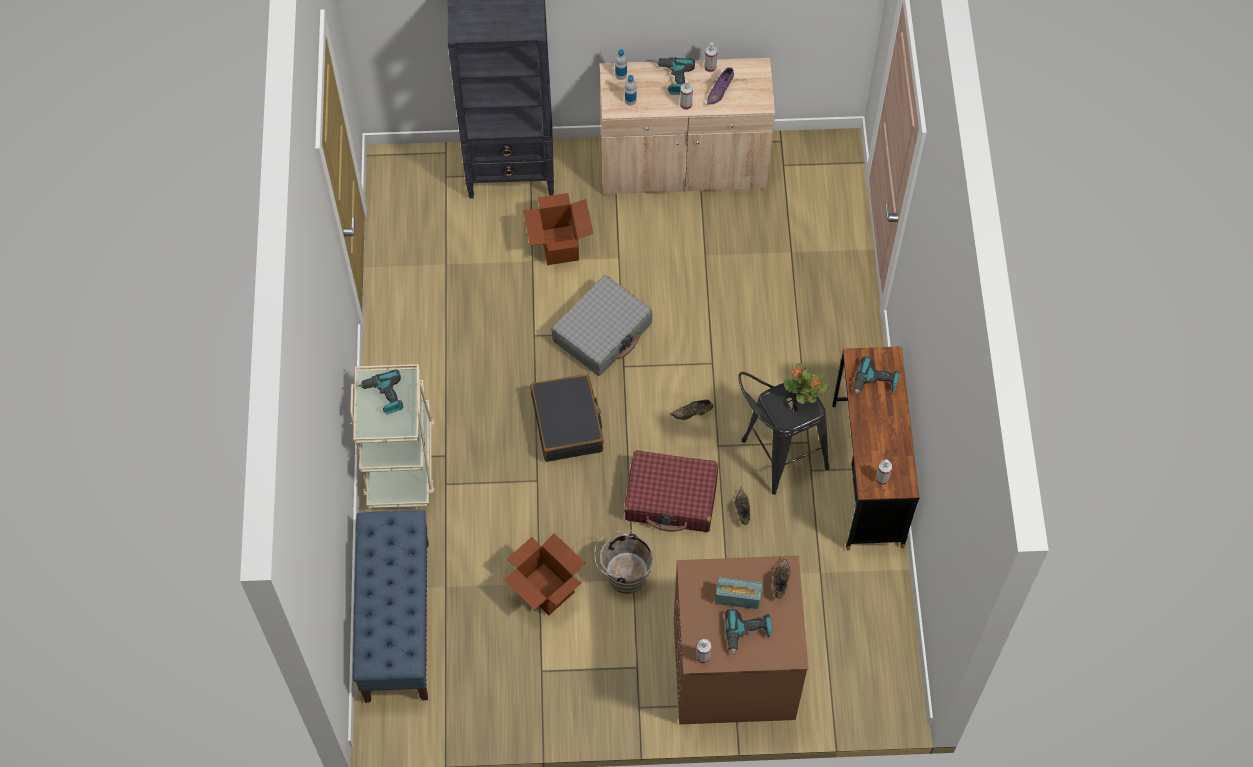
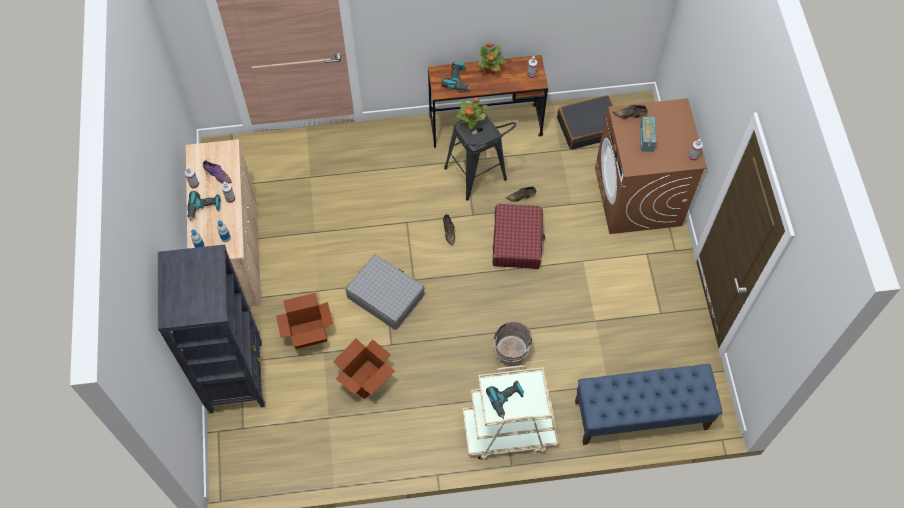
camera: 95 degrees left, 0 degrees up
(545, 589) = (599, 316): cardboard box -> cardboard box (366, 379)
(567, 424) = (465, 313): black suitcase -> black suitcase (588, 127)
(623, 574) = (579, 267): brown bucket -> brown bucket (510, 354)
(747, 633) = (670, 132): power drill -> none
(891, 425) = (490, 70): none -> potted plant

